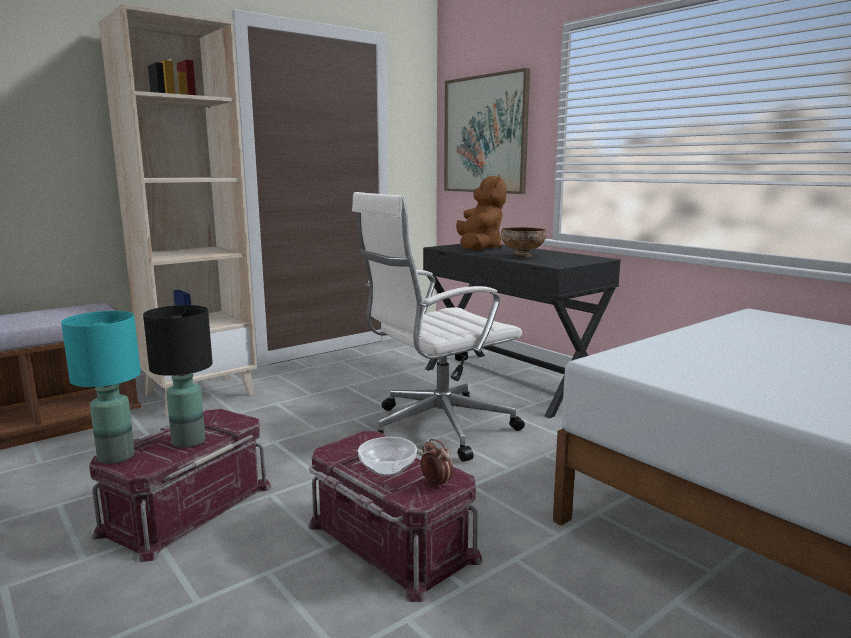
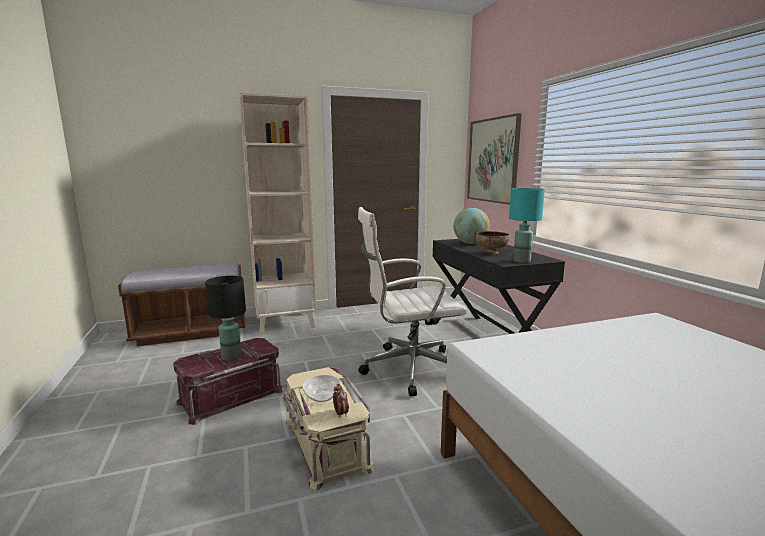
camera: 20 degrees right, 0 degrees up
(117, 456) = (188, 360): turquoise table lamp -> turquoise table lamp (522, 261)
(389, 542) = (325, 443): red storage box -> beige storage box
(479, 248) = (470, 243): brown plush toy -> globe

